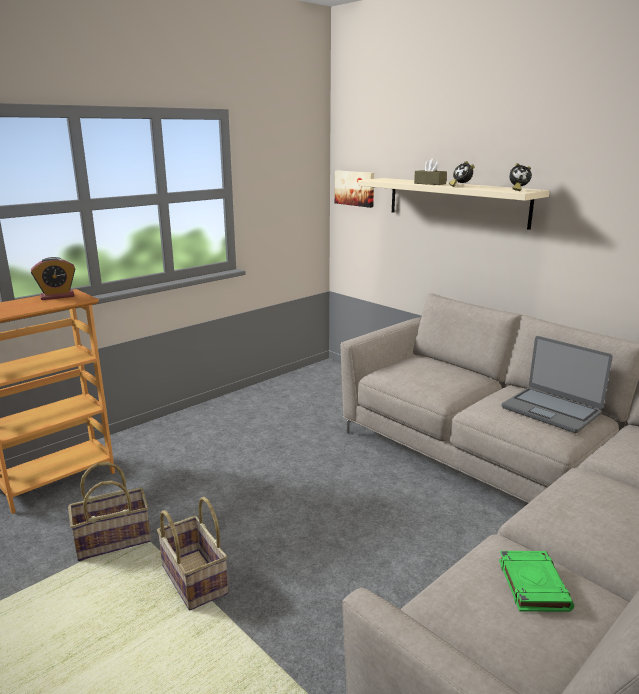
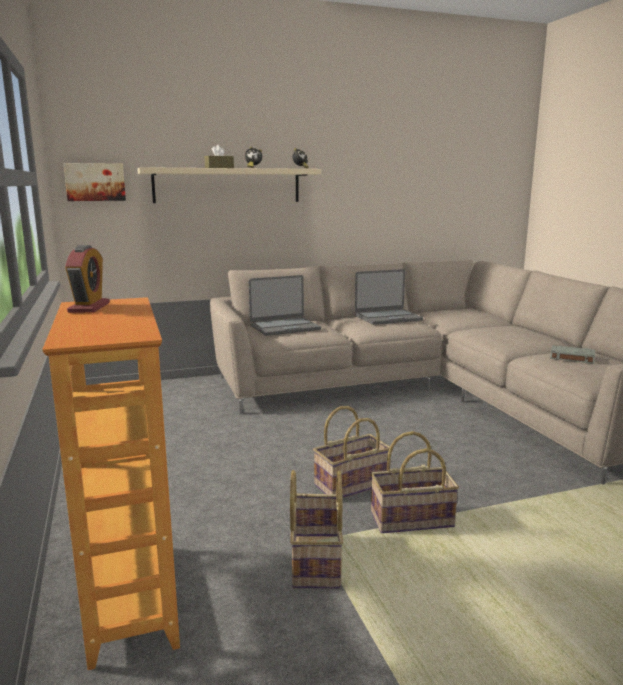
camera: 65 degrees left, 5 degrees down
(245, 528) = (351, 484): none -> basket
(423, 370) = (284, 327): none -> laptop
(532, 584) = (571, 357): green book -> grey book

